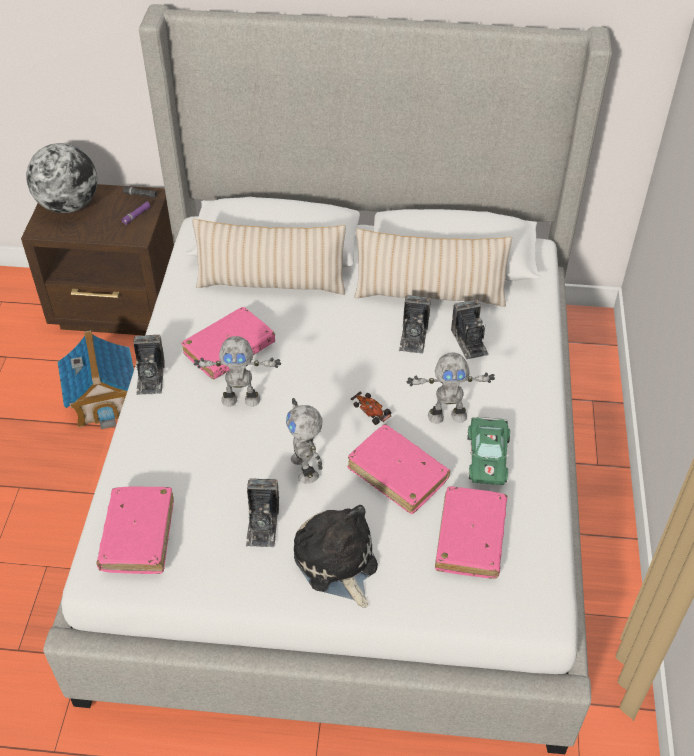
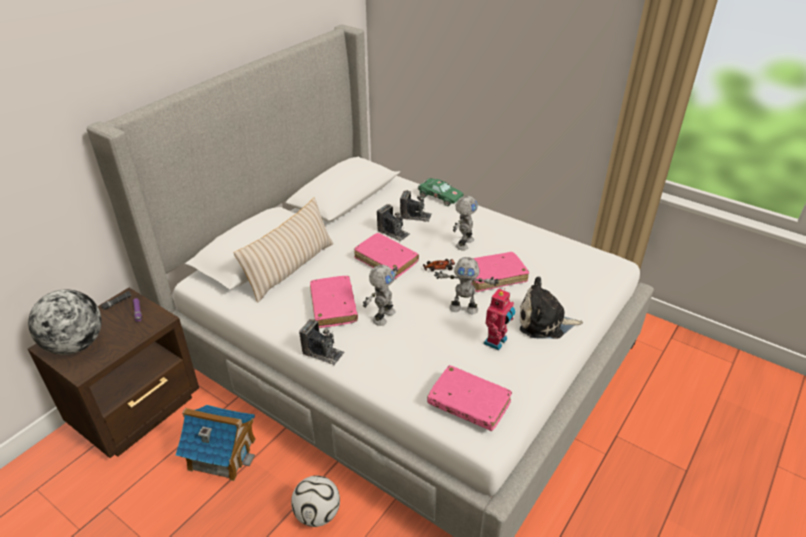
camera: 60 degrees left, 10 degrees down
(73, 514) = (317, 514): none -> football
(262, 524) = (497, 342): camera -> toy robot
(429, 294) = (365, 215): beige pillow -> none
(470, 538) = (556, 268): pink book -> pink book (386, 260)
(487, 456) = (503, 241): green toy car -> green toy car (438, 196)

